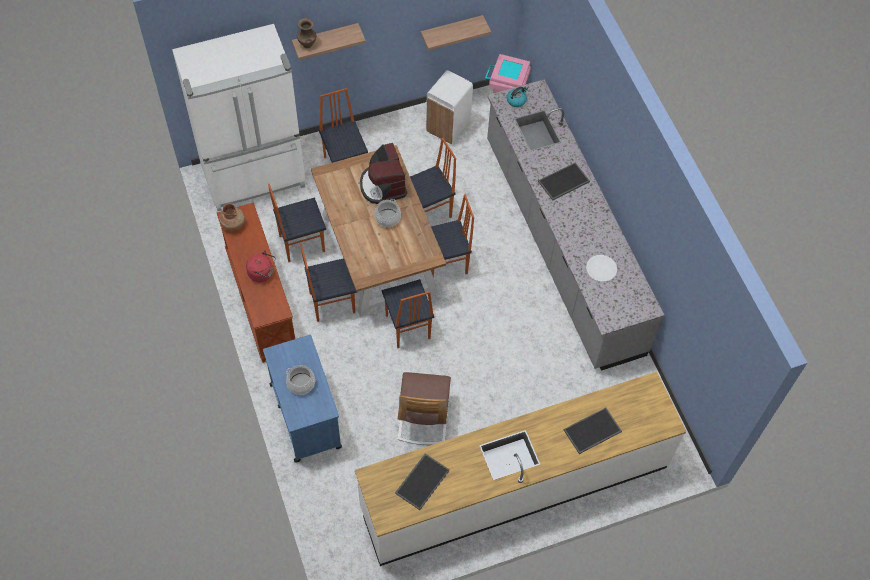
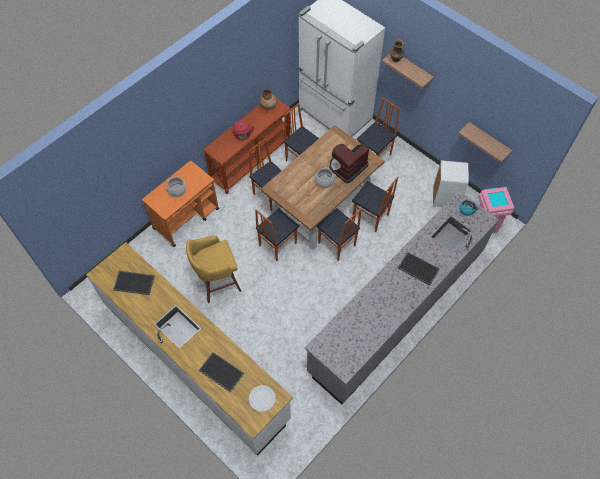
camera: 65 degrees right, 0 degrees up
(305, 415) = (186, 218): blue cart -> orange cart
(423, 418) = (217, 283): chair -> yellow stool
(601, 269) = (359, 324): white plate -> white plate (262, 398)

